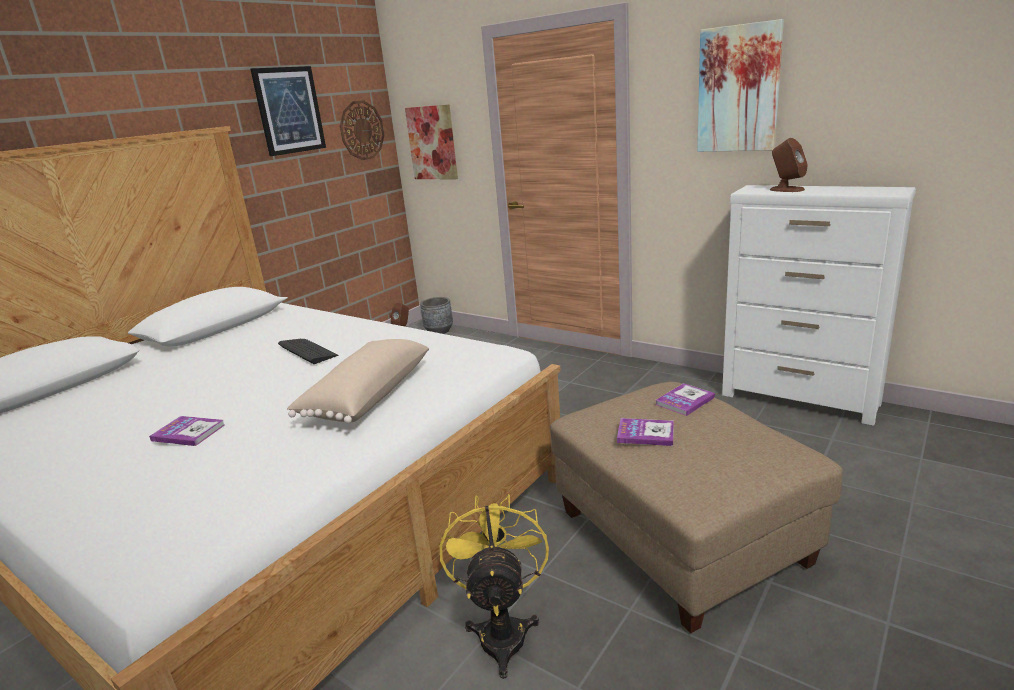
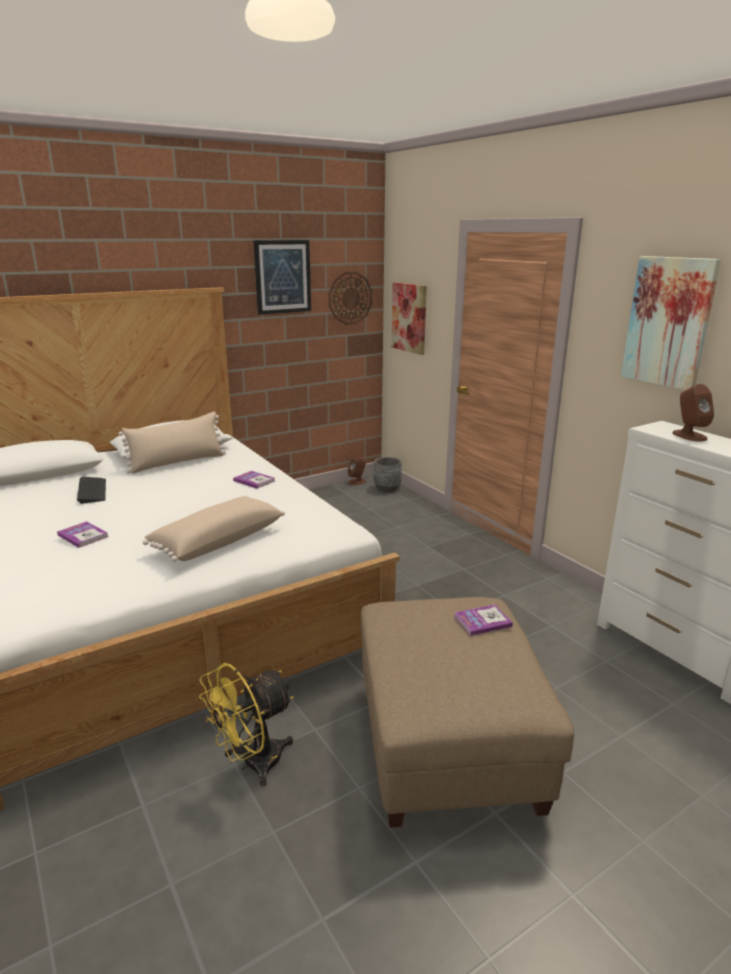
camera: 20 degrees right, 0 degrees up
(234, 337) = (177, 463): none -> beige pillow
(308, 351) = (212, 490): keyboard -> keyboard (92, 491)
(502, 630) = (252, 764): yellow fan -> yellow fan turned 150 degrees counterclockwise
(645, 433) = (419, 640): book -> book (254, 481)

